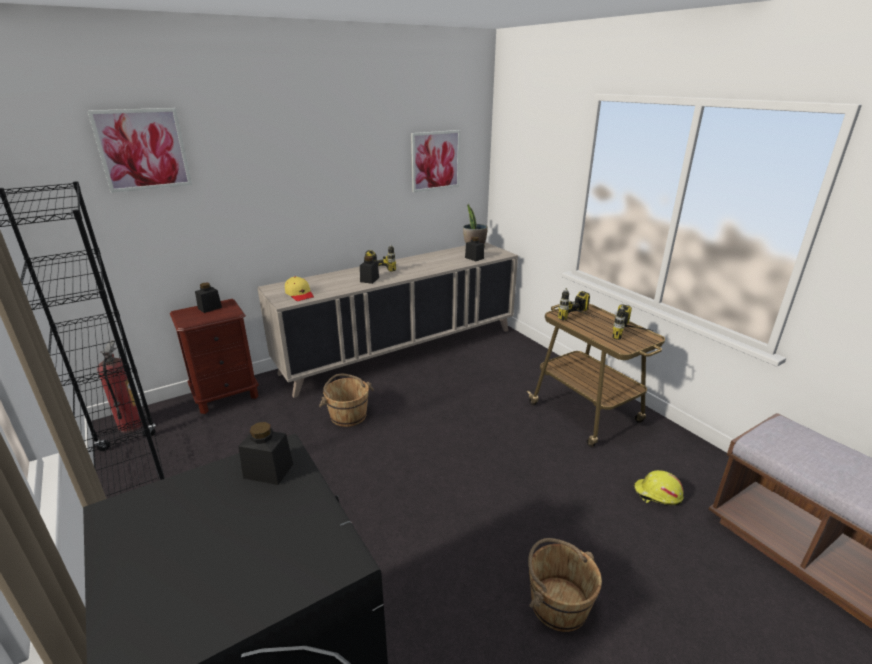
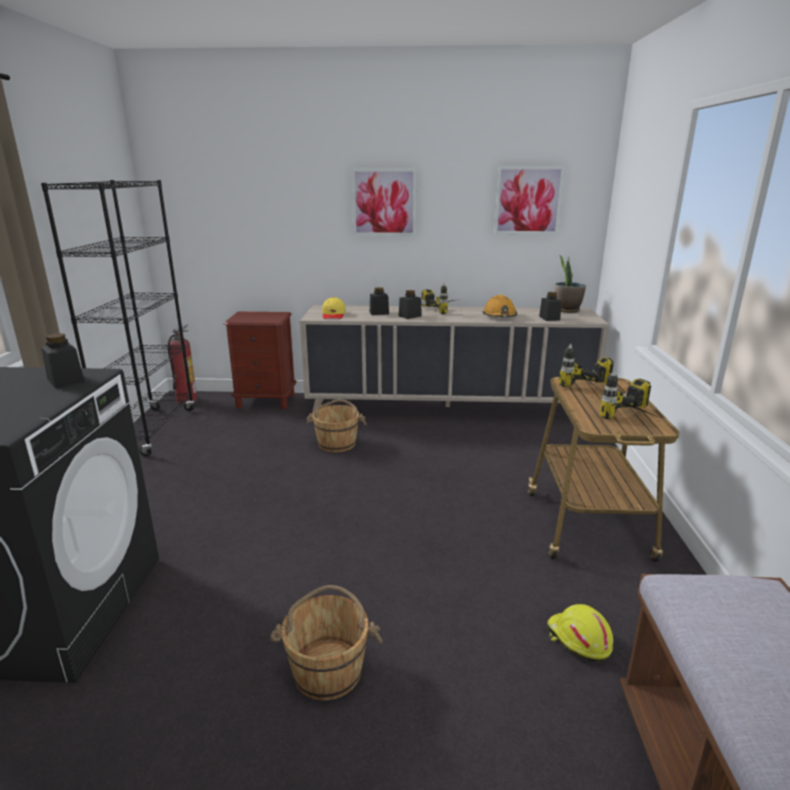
camera: 35 degrees right, 5 degrees down
(142, 149) = (233, 165): picture -> picture (384, 202)
(210, 308) = (264, 314): black jar -> black jar (379, 313)
(438, 264) = (499, 316): none -> orange hard hat

